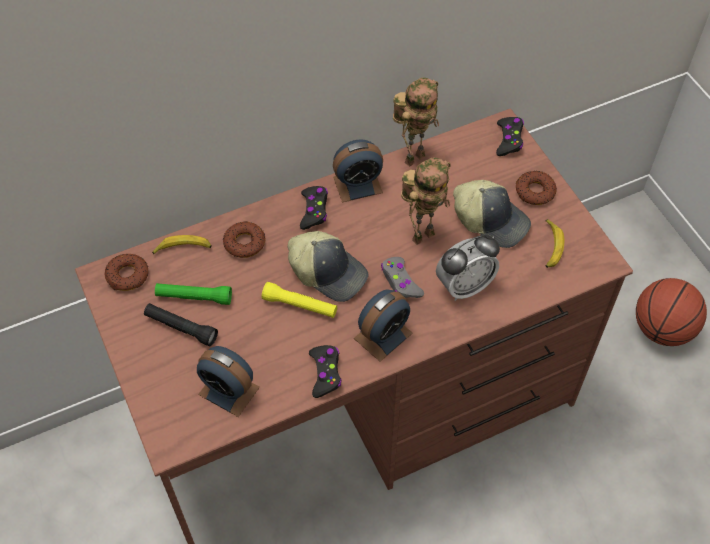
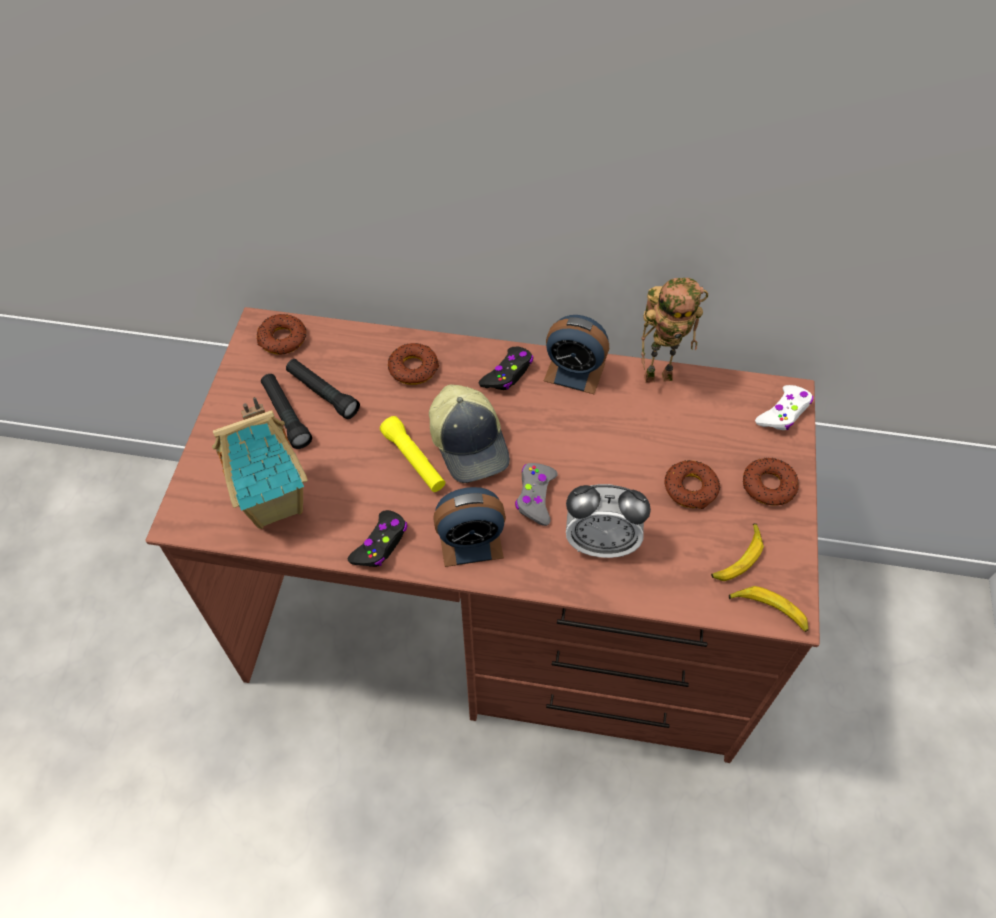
camera: 35 degrees right, 0 degrees up
(183, 248) = (352, 341): banana -> banana (769, 611)
(194, 297) = (323, 393): green flashlight -> black flashlight
(229, 391) = (276, 503): alarm clock -> toy house
(423, 234) = (601, 461): toy robot -> none
(491, 220) = (690, 488): cap -> donut
(509, 140) = (783, 413): black game controller -> white game controller
(662, 329) = (898, 746): basketball -> none

